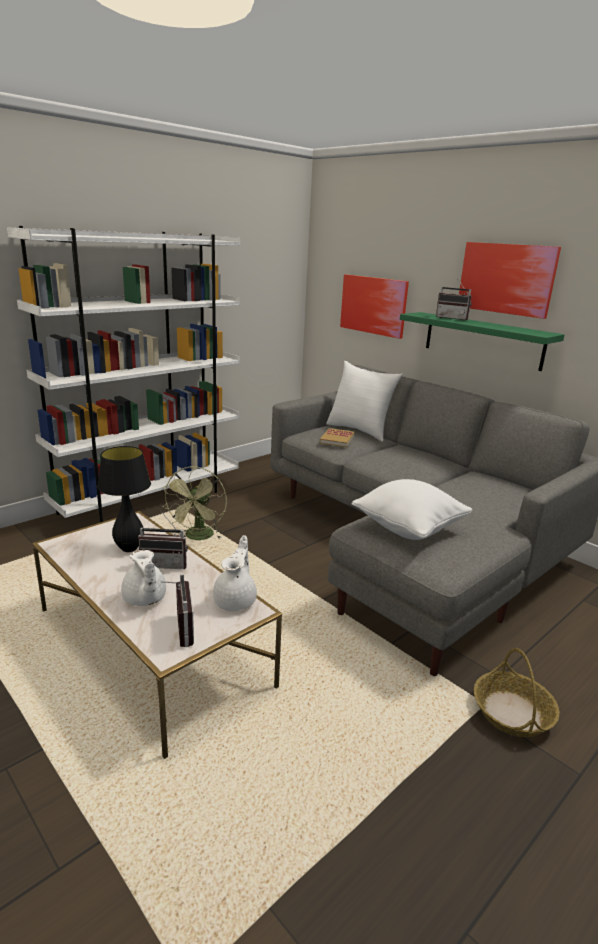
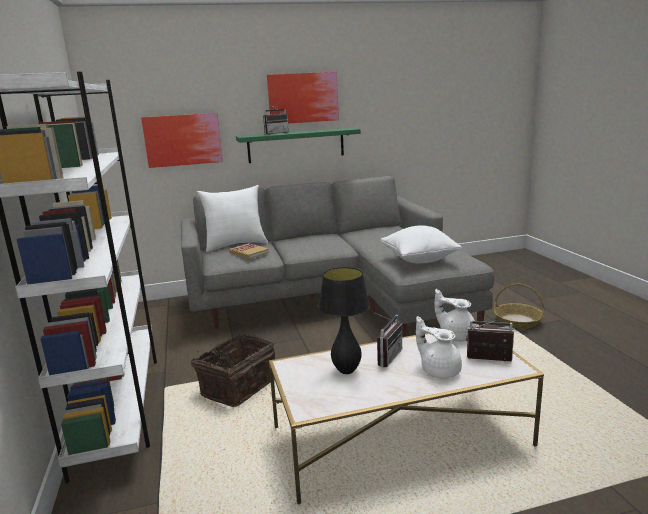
camera: 60 degrees left, 5 degrees down
(144, 599) = (439, 370): white teapot -> white teapot turned 135 degrees counterclockwise
(198, 537) = (237, 386): green fan -> basket

